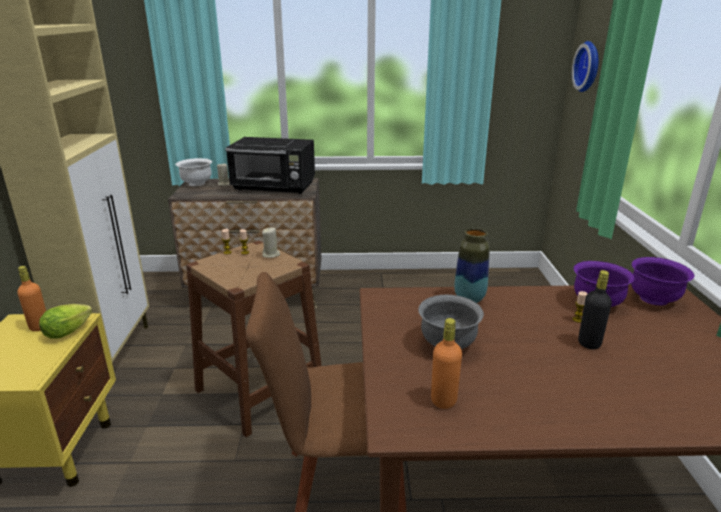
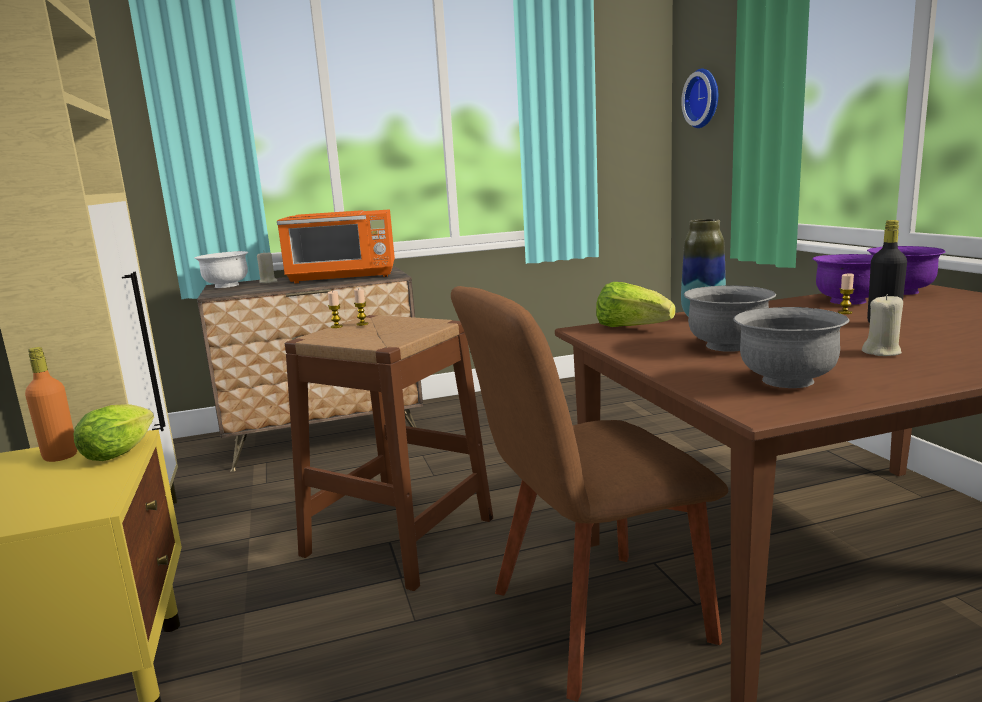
camera: 15 degrees left, 10 degrees down
(271, 254) = (402, 320): beige candle -> beige candle (882, 352)
(274, 187) = (344, 277): black microwave -> orange microwave
(408, 301) = (631, 328): none -> lettuce
(443, 400) = (786, 380): orange bottle -> grey bowl

